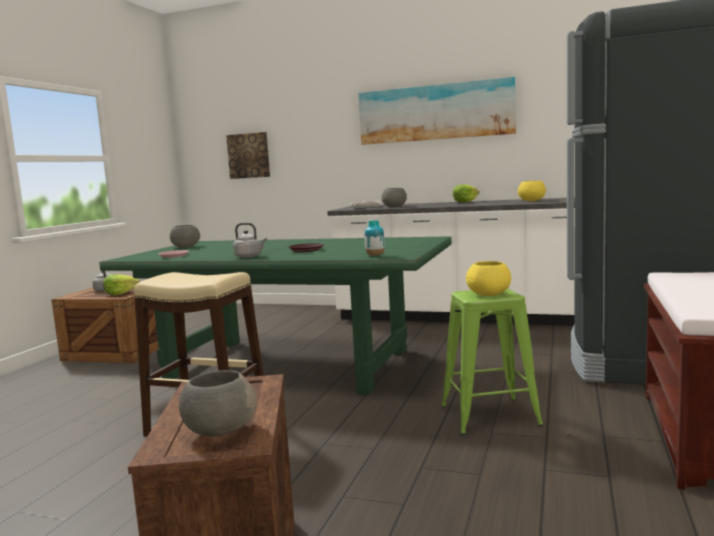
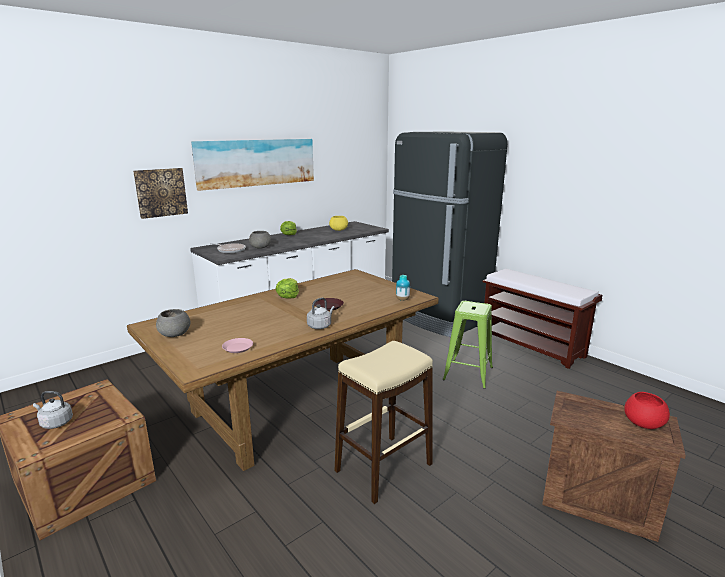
camera: 60 degrees left, 10 degrees up
(120, 293) = (102, 415): lettuce -> lettuce (288, 296)
(219, 430) = (643, 423): grey bowl -> red bowl
(249, 155) = (55, 205): picture -> picture (161, 192)
(288, 364) = (298, 403): green dining table -> brown dining table
(489, 294) = (476, 307): yellow bowl -> none

